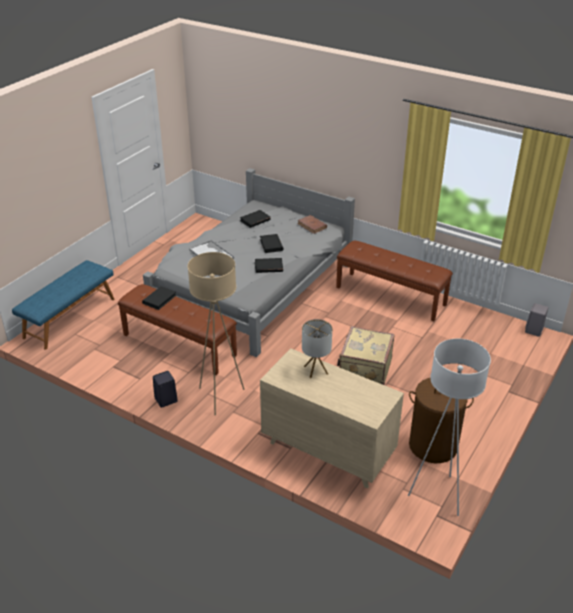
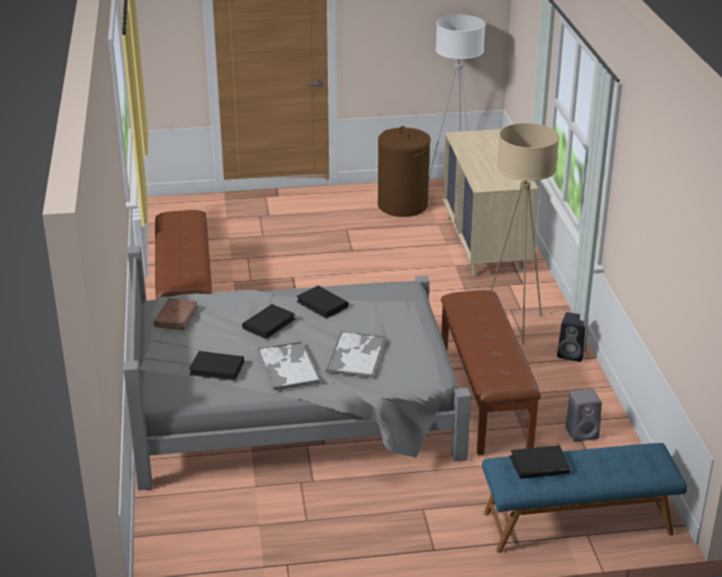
camera: 130 degrees left, 5 degrees down
(159, 299) = (492, 356): black book -> black book (539, 465)
(230, 235) = (288, 366): none -> tray
(316, 370) = (482, 171): table lamp -> none
(364, 371) = (351, 268): beige suitcase -> none
(534, 331) = (155, 208): grey speaker -> grey speaker (582, 433)

